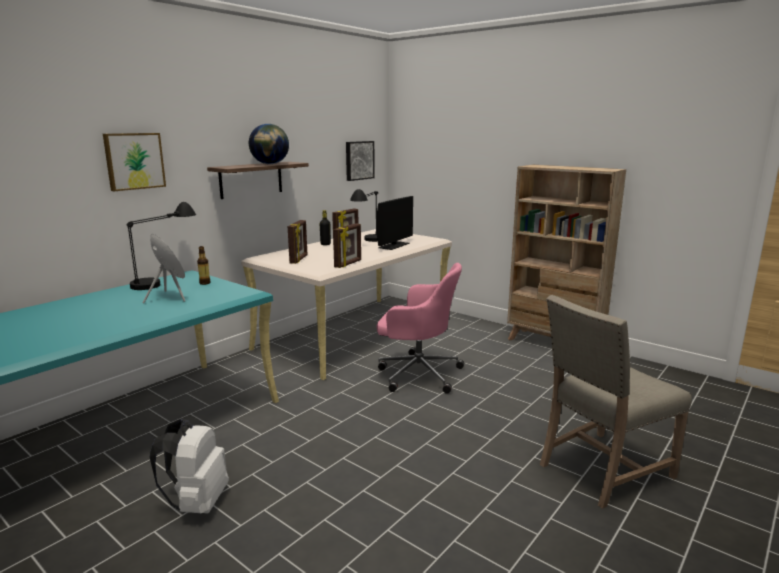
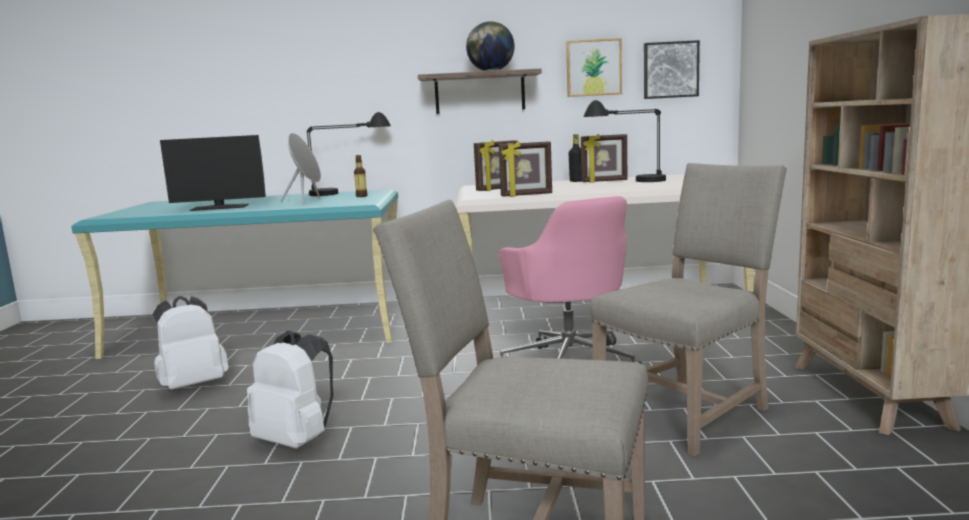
camera: 50 degrees right, 5 degrees down
(134, 161) = (337, 69): picture -> picture (593, 68)
(389, 491) = (297, 441): none -> white backpack
(394, 245) = (649, 186): monitor -> monitor (219, 207)
(517, 378) = (687, 411): none -> beige chair

